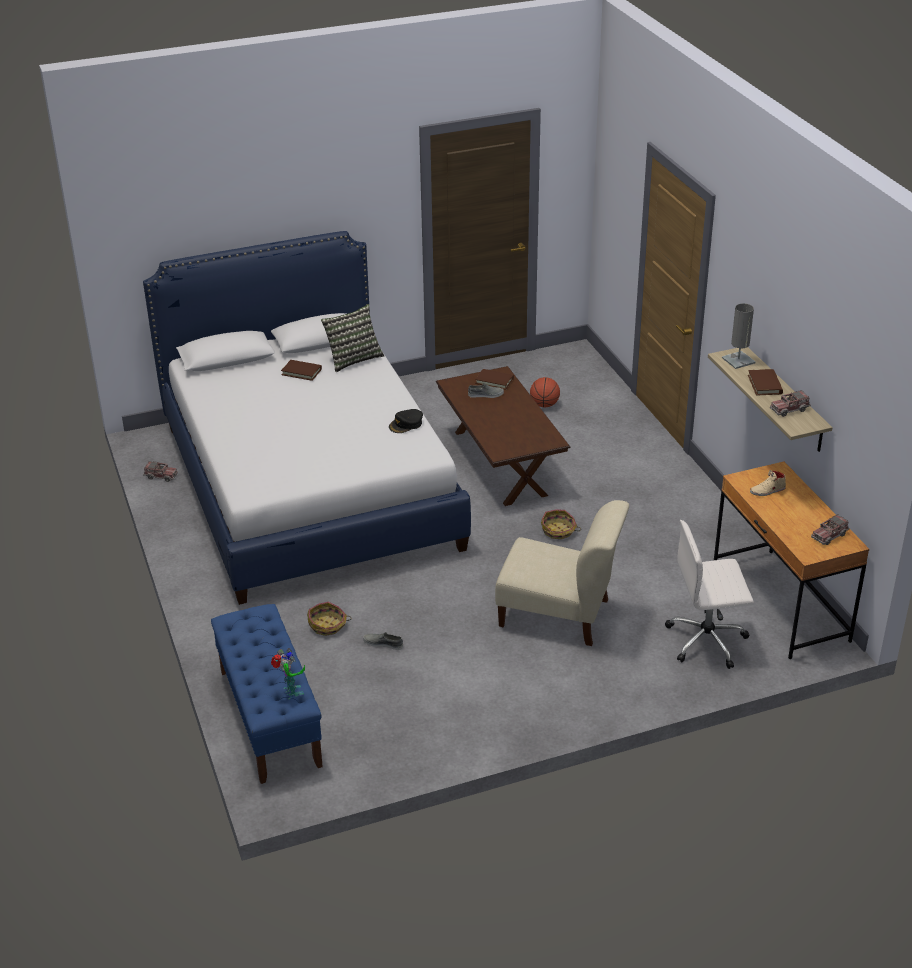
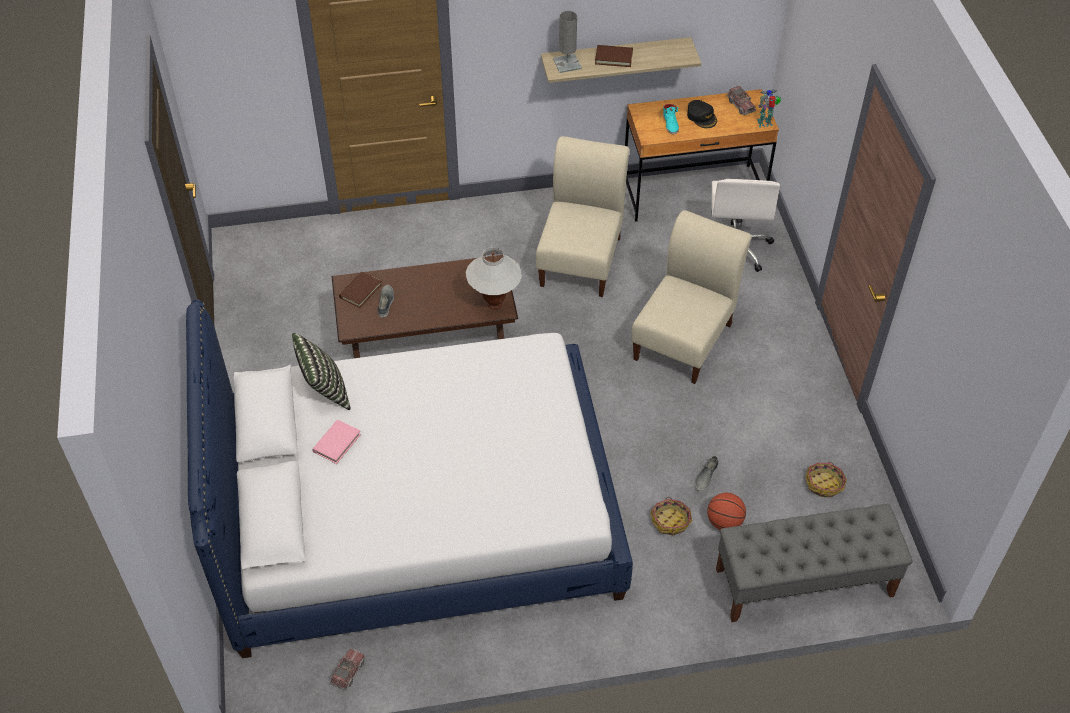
camera: 80 degrees left, 15 degrees up
(269, 717) = (803, 583): blue bench -> grey bench
(291, 692) = (865, 521): toy robot -> toy robot (765, 124)
(301, 372) = (337, 443): brown book -> pink book
(406, 424) = (483, 359): black cap -> black cap (702, 117)
(503, 448) = (494, 304): none -> white table lamp
(544, 405) = (330, 286): basketball -> basketball (724, 522)
(558, 531) = (557, 315): basket -> basket (824, 484)
(642, 537) = (581, 258): none -> beige chair
(767, 491) = (670, 124): beige shoe -> turquoise shoe
(789, 409) = (658, 53): toy truck -> none

